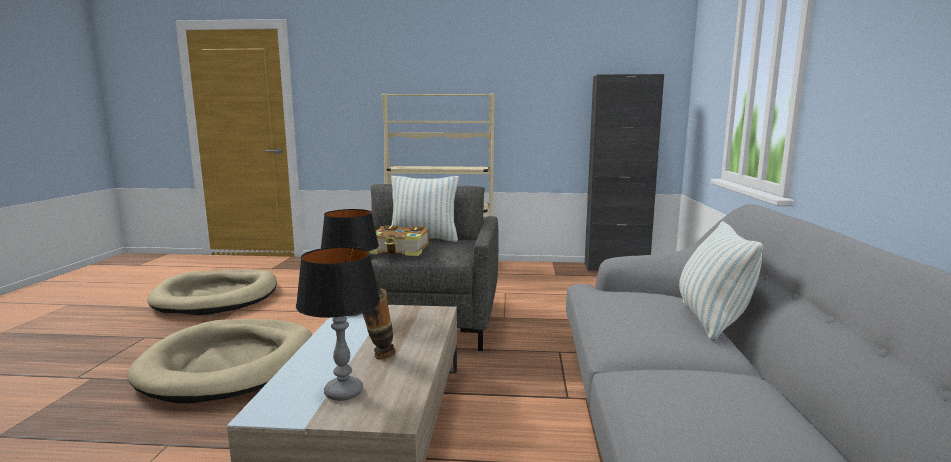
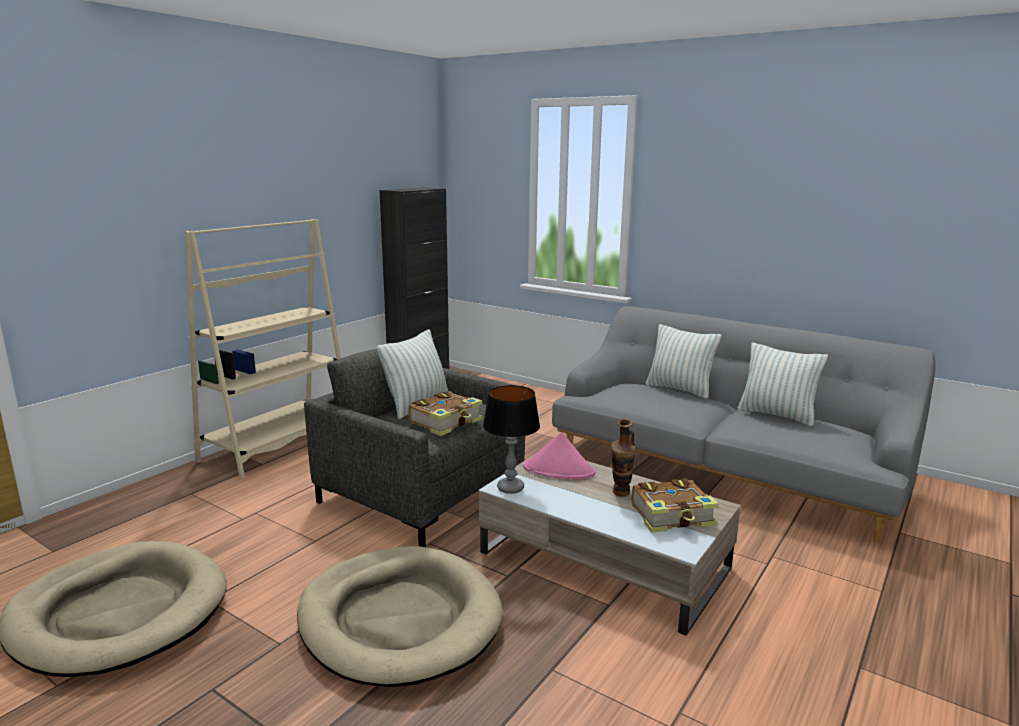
camera: 60 degrees left, 5 degrees up
(344, 392) = (673, 516): table lamp -> book
(412, 321) = (559, 470): none -> pink hat
(748, 398) = (777, 415): none -> pillow

